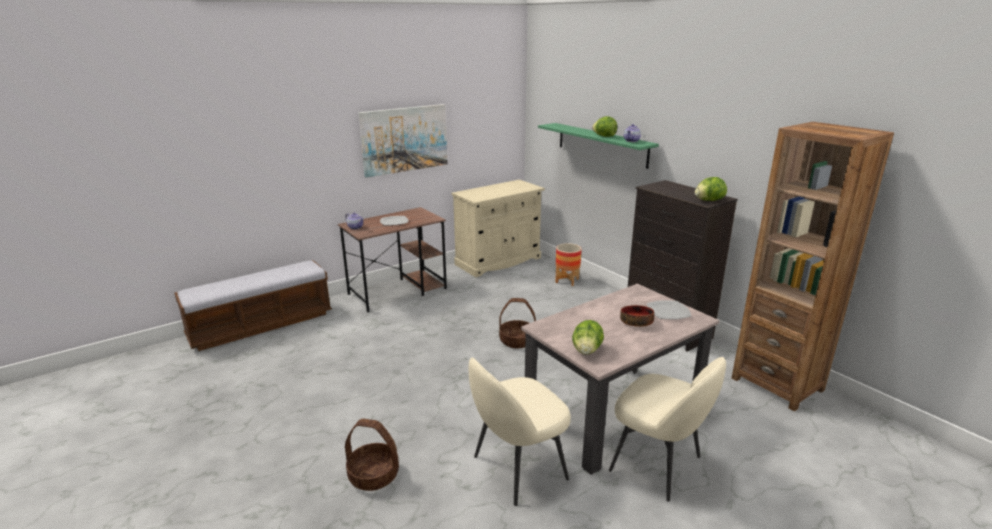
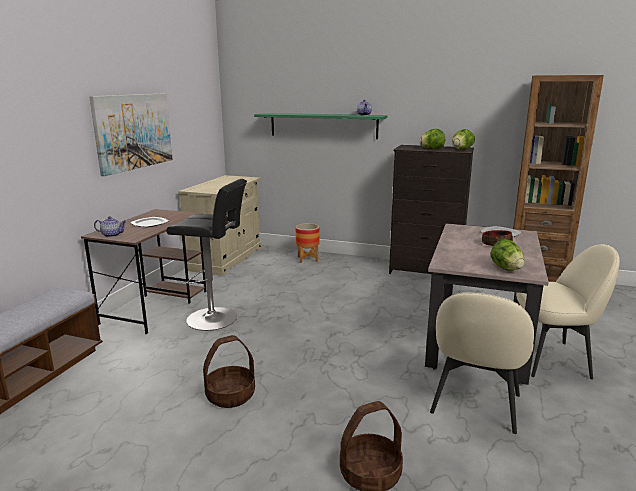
camera: 35 degrees left, 5 degrees down
(424, 315) = (215, 319): none -> black stool
(517, 340) = (331, 312): basket -> basket (230, 395)
(604, 136) = (334, 114): lettuce -> lettuce (432, 149)

